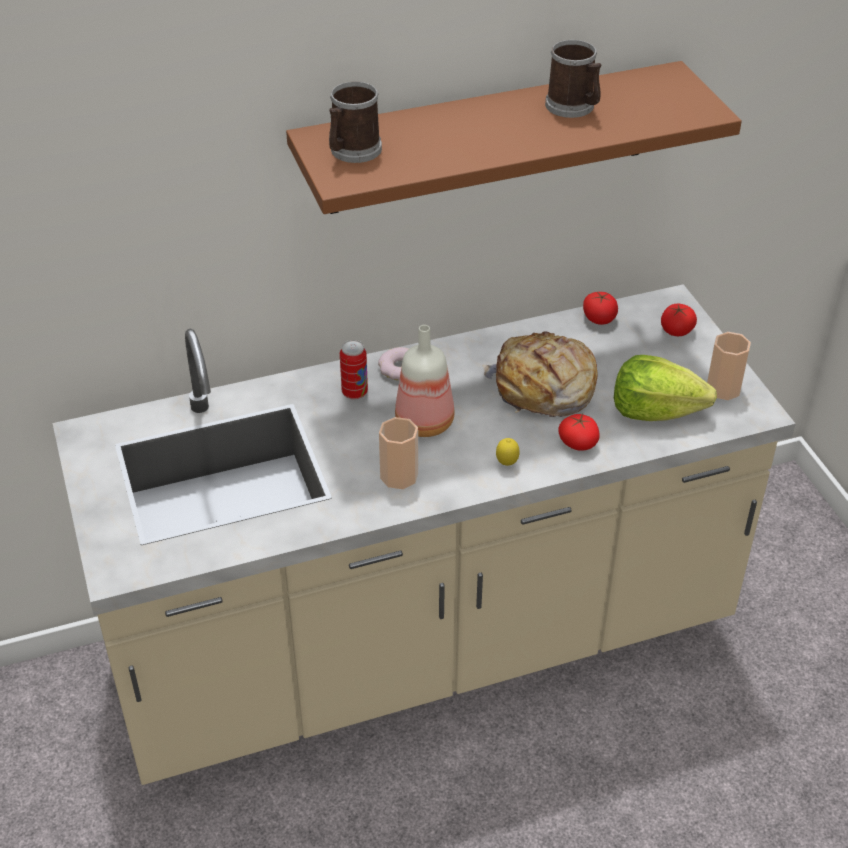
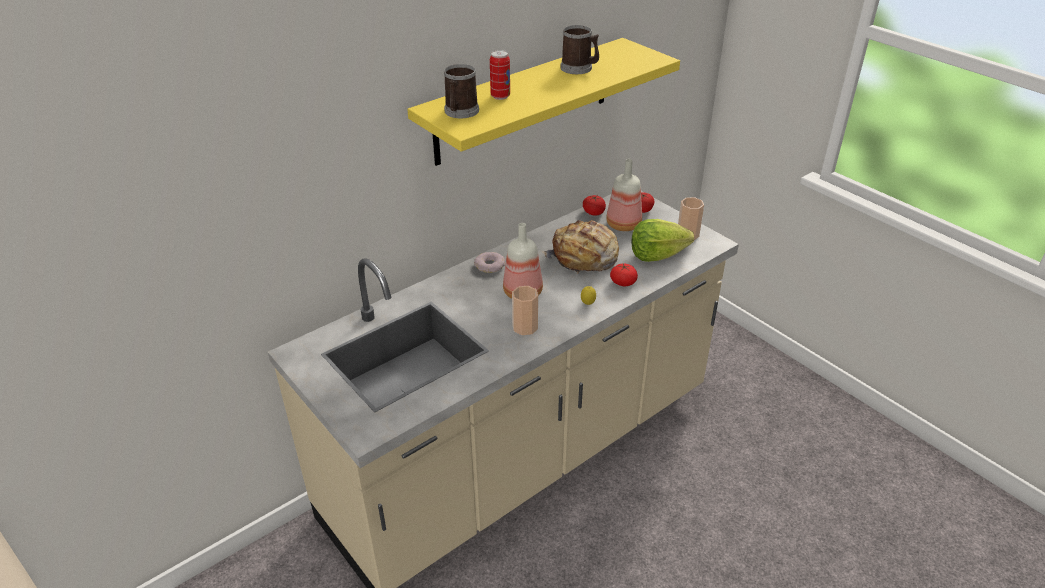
camera: 20 degrees left, 5 degrees down
(354, 393) = (468, 286): can -> can (500, 96)
(489, 138) = (524, 101): brown shelf -> yellow shelf
(633, 350) = (624, 225): none -> bottle

